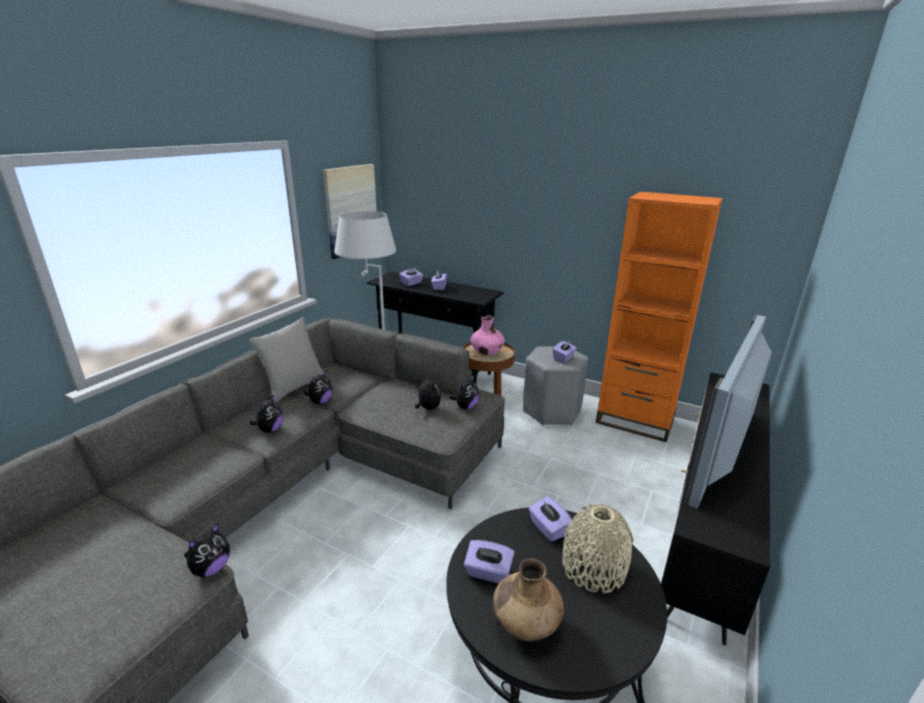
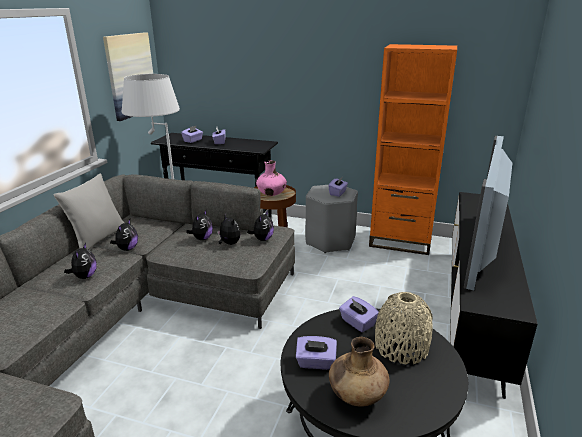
camera: 10 degrees left, 0 degrees up
(211, 568) = (59, 397): plush toy -> plush toy (202, 238)

